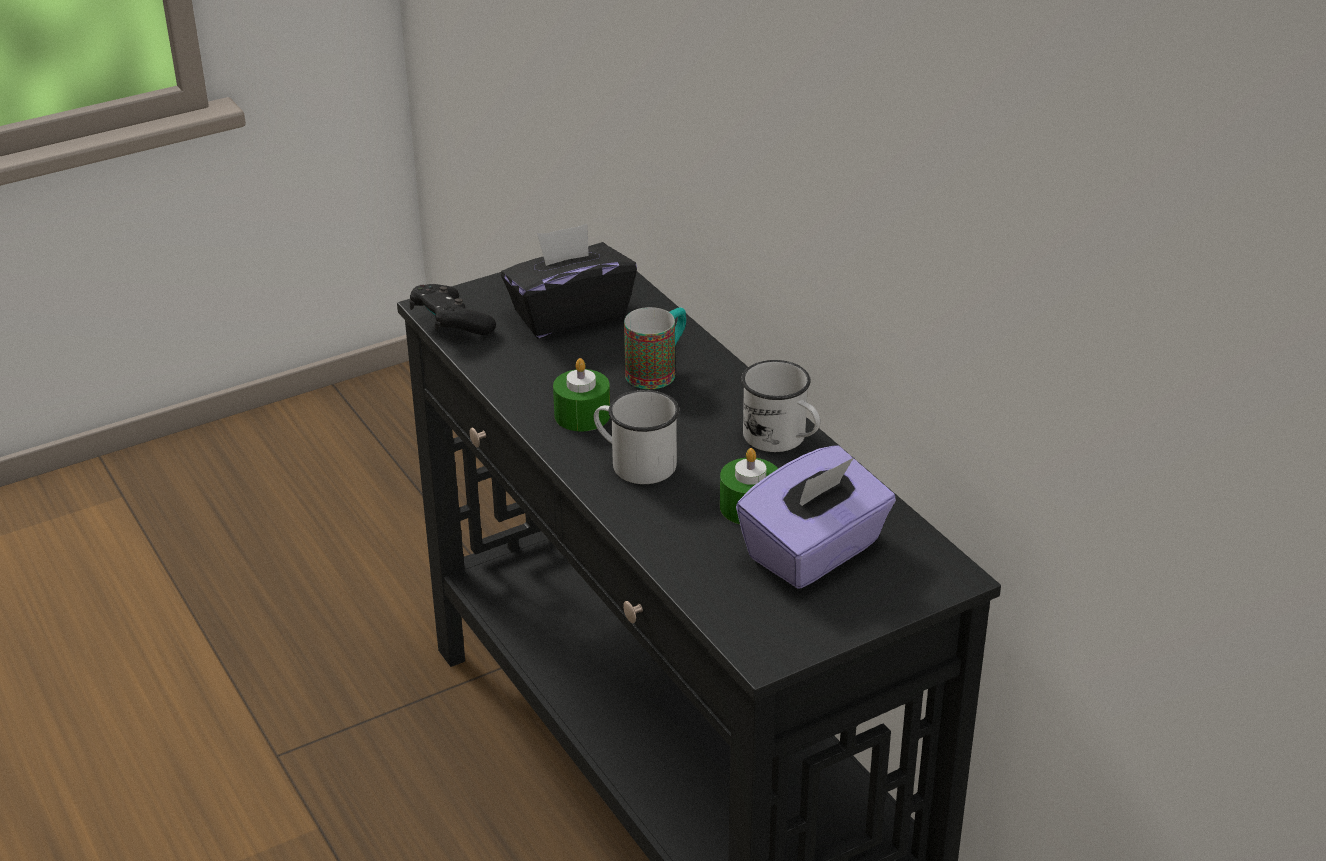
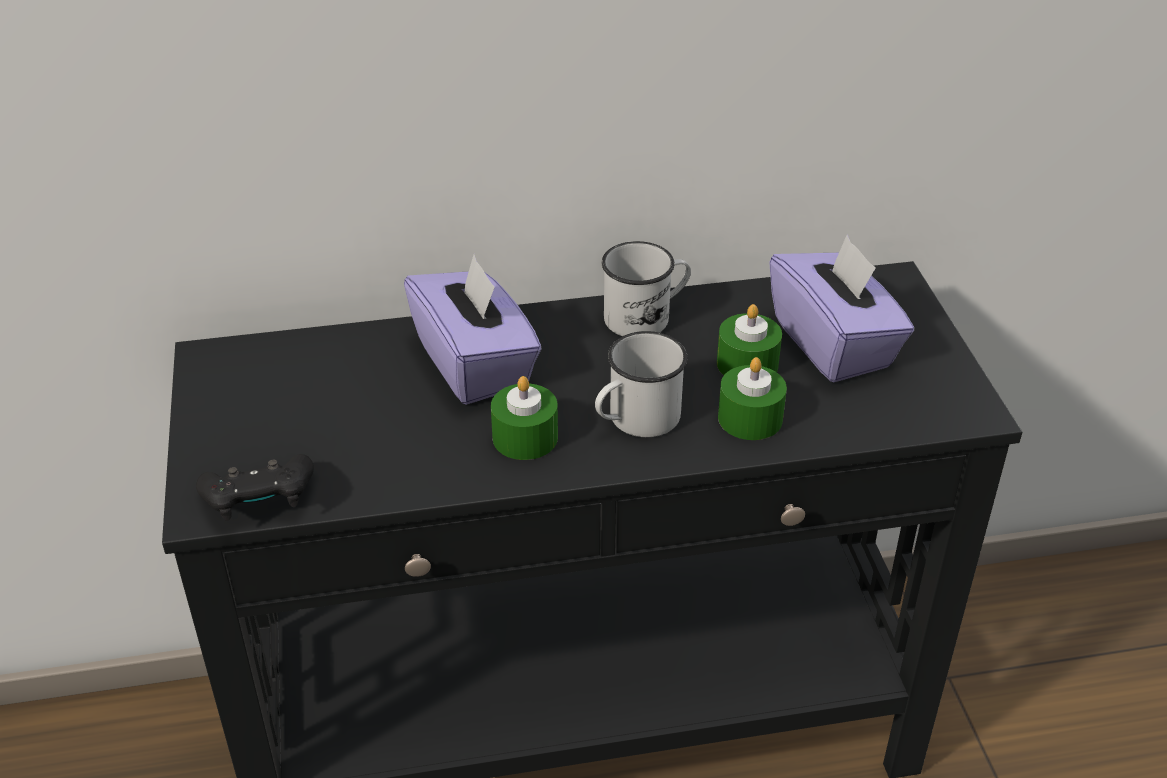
camera: 70 degrees left, 5 degrees up
(569, 315) = (316, 402): black tissue box -> none
(658, 371) = (475, 364): mug -> purple tissue box
(673, 521) = (750, 418): none -> green candle

